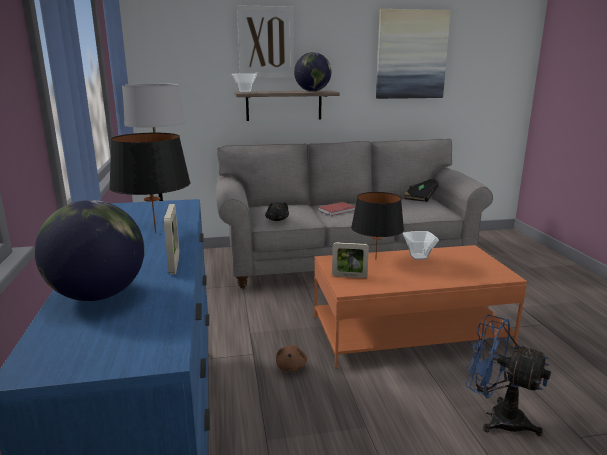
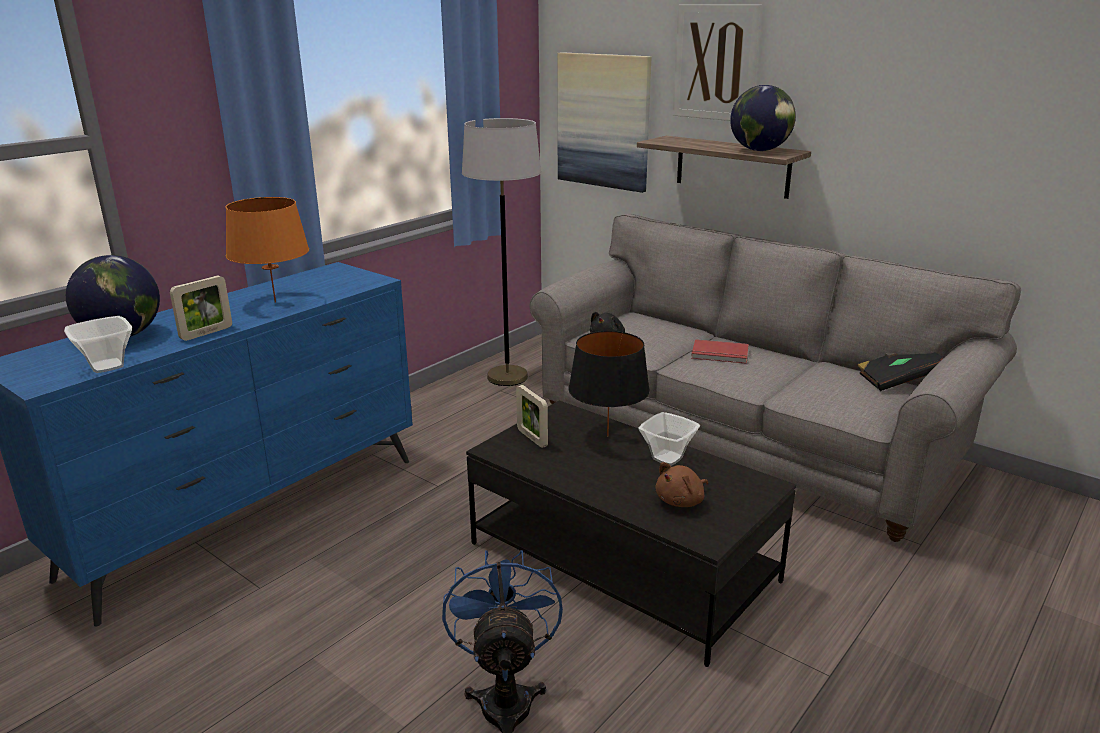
camera: 50 degrees right, 5 degrees up
(155, 233) = (275, 302): black table lamp -> orange table lamp
(245, 92) = (663, 140): bowl -> bowl (106, 367)
(291, 367) = (441, 517): brown plush toy -> brown plush toy (681, 501)
(409, 331) = (622, 562): orange coffee table -> black coffee table
(411, 55) = (979, 98): picture -> picture (603, 121)

